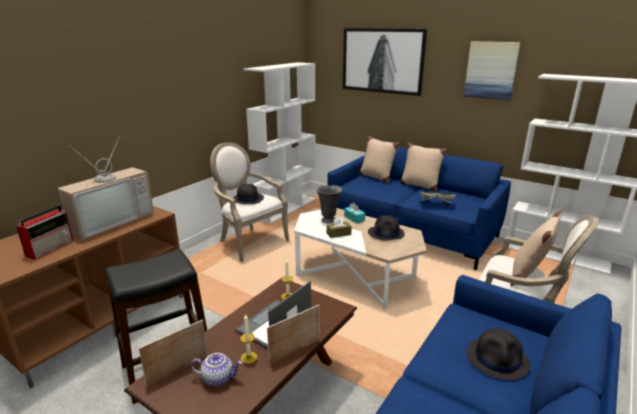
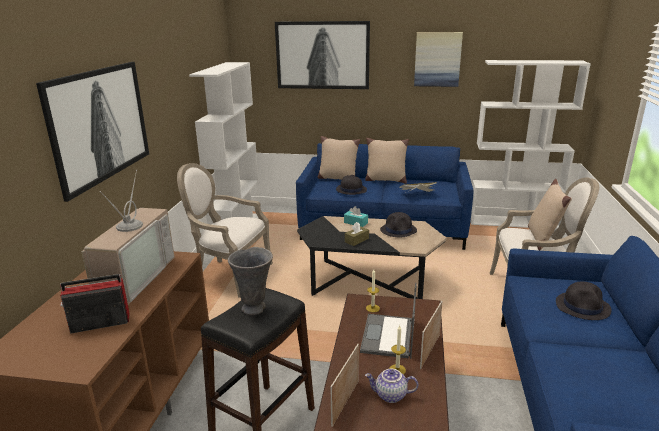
camera: 25 degrees left, 0 degrees up
(51, 247) = (98, 323): radio -> radio turned 105 degrees counterclockwise
(128, 99) = (100, 124): none -> picture
(218, 378) = (390, 396): teapot -> teapot turned 150 degrees counterclockwise
(248, 199) = (228, 225): black hat -> black hat (351, 190)
(329, 220) = (334, 229): grey vase -> grey vase (254, 308)
(356, 276) = (369, 281): white coffee table -> black coffee table

